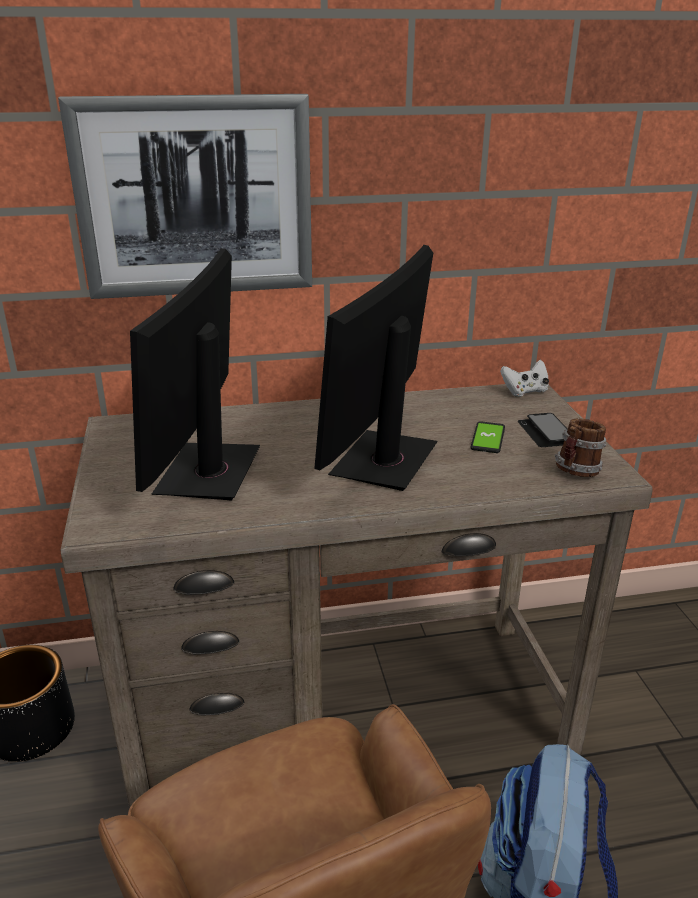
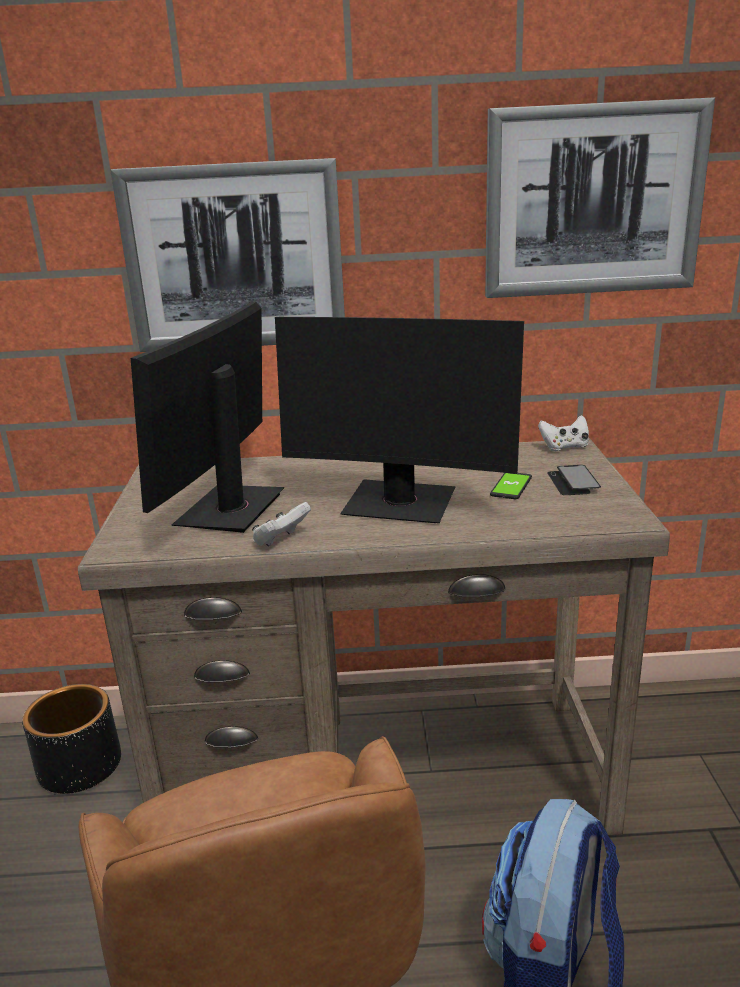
camera: 10 degrees right, 5 degrees down
(275, 508) = (281, 540): none -> white game controller
(384, 461) = (400, 504): monitor -> monitor turned 105 degrees counterclockwise
(561, 147) = (593, 201): none -> picture
(576, 472) = (592, 517): mug -> none

